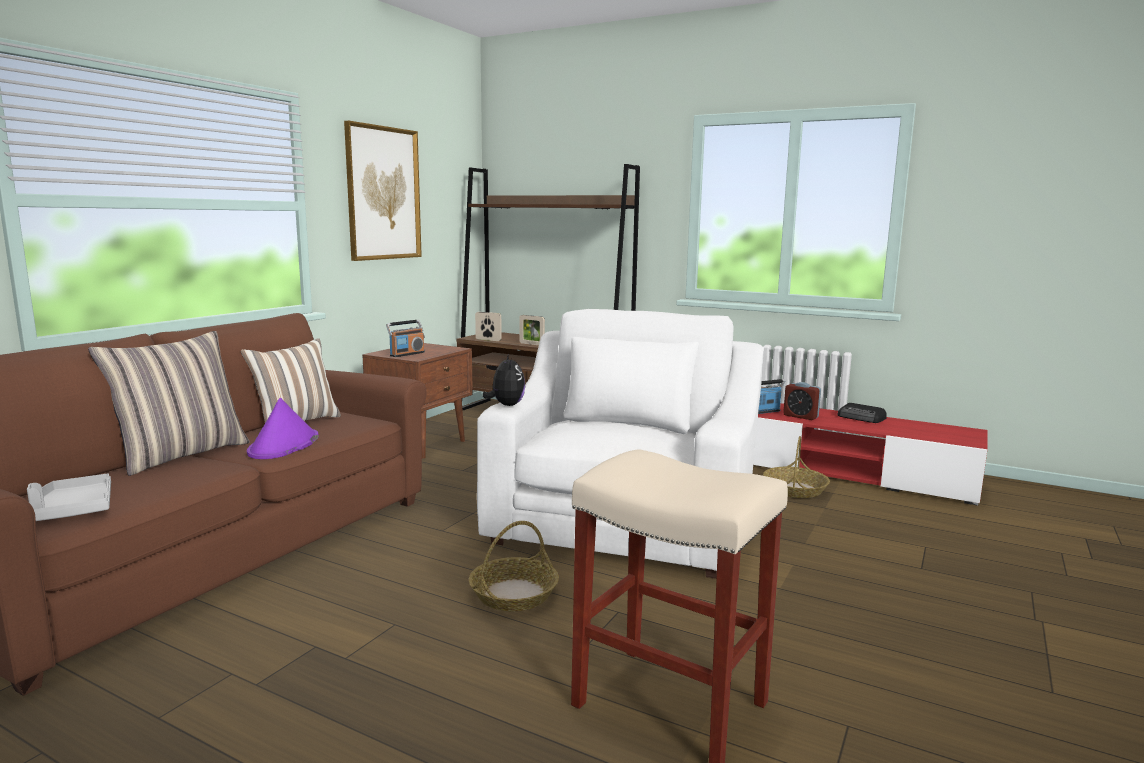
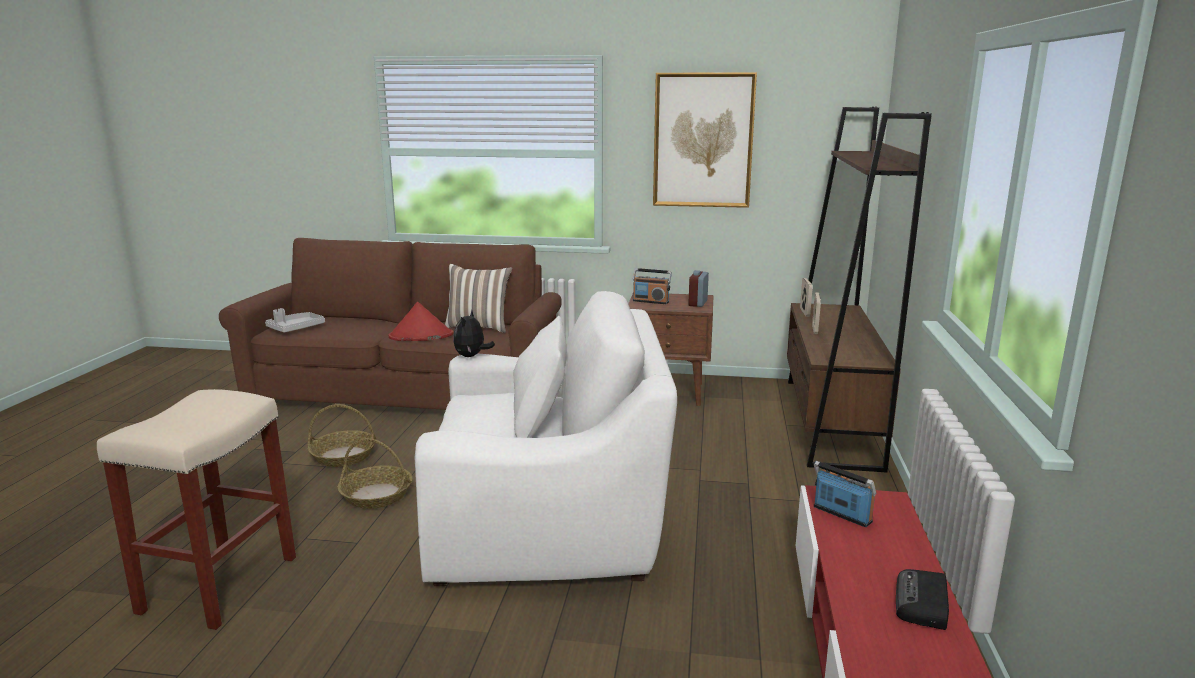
camera: 70 degrees right, 5 degrees up
(181, 454) = (395, 322): pillow -> none
(284, 446) = (421, 336): purple hat -> red hat
(506, 405) = (471, 356): plush toy -> plush toy turned 135 degrees clockwise
(794, 489) = (742, 622): basket -> basket (344, 456)
(800, 416) = (855, 545): alarm clock -> alarm clock (698, 303)

